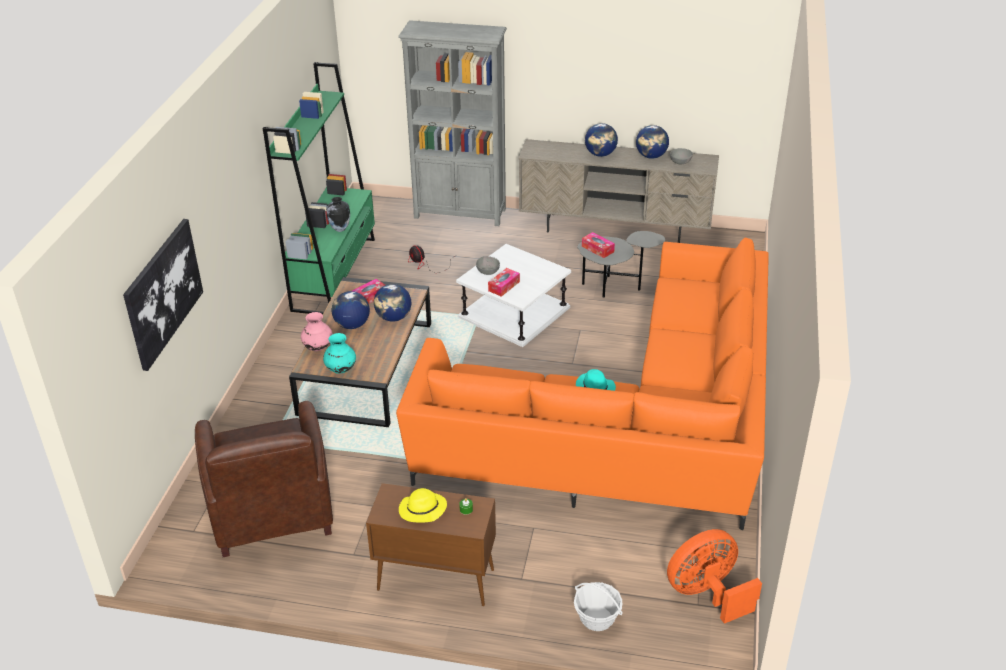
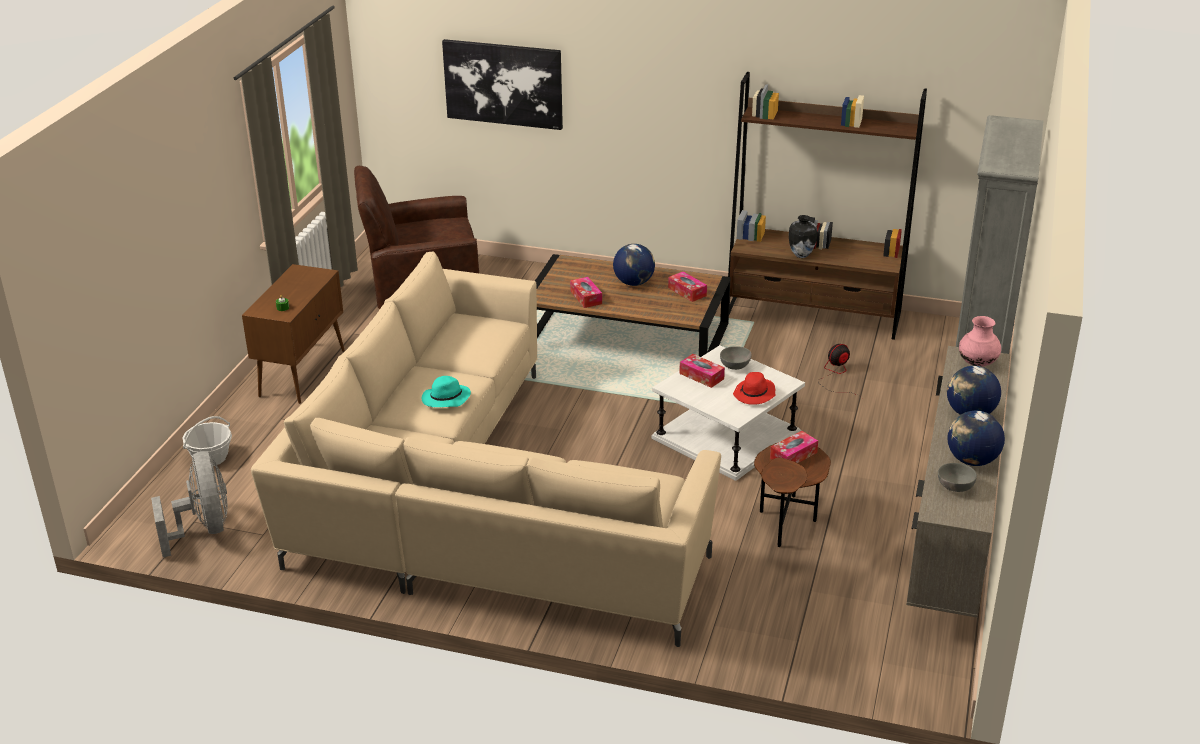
camera: 95 degrees right, 5 degrees down
(318, 347) = (597, 266): pink vase -> pink vase (977, 363)
(334, 274) = (813, 315): green bookcase -> brown bookcase
(340, 369) = (557, 278): turquoise vase -> none
(378, 350) = (586, 297): none -> tissue box
(393, 318) = (644, 306): globe -> none
(422, 510) = (293, 288): yellow hat -> none
(526, 263) = (754, 394): none -> red hat
(614, 287) = (786, 523): grey side table -> brown side table
(631, 431) = (471, 506): orange sofa -> beige sofa
(707, 594) = (203, 529): orange fan -> grey fan

